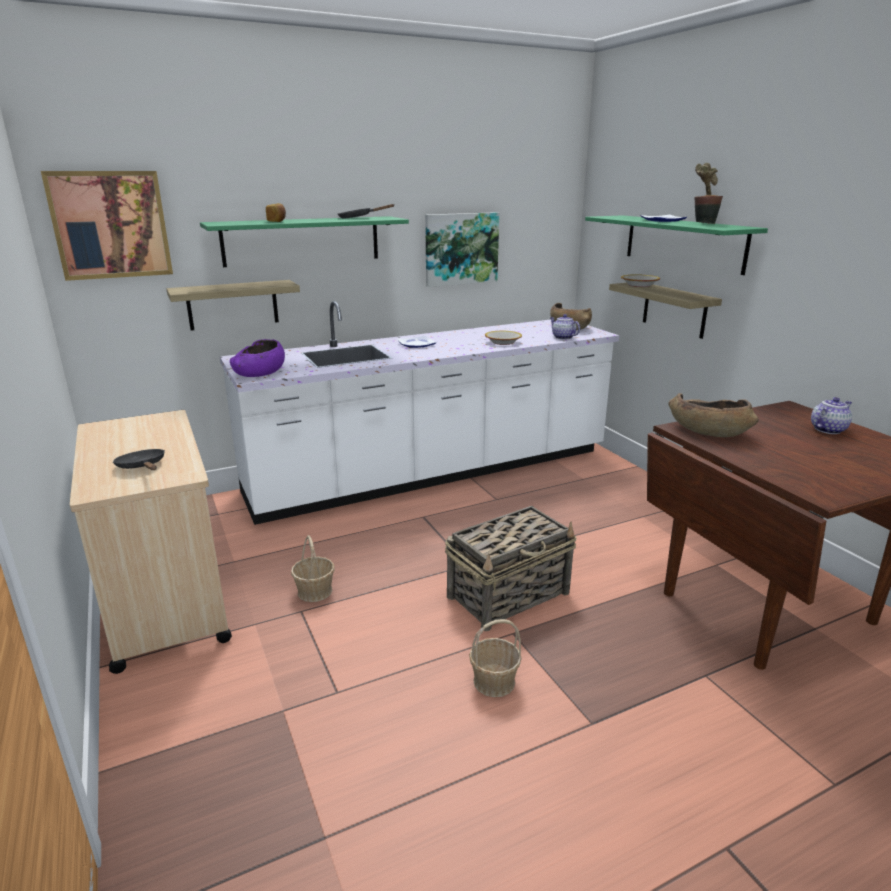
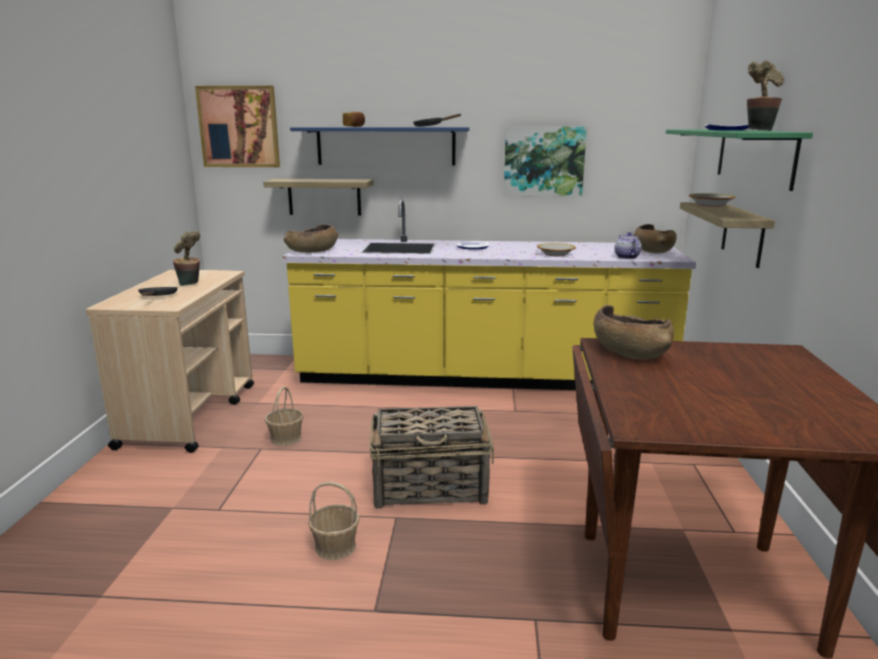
camera: 30 degrees right, 5 degrees down
(151, 441) = (190, 284): none -> potted plant
(260, 373) = (312, 251): purple bowl -> brown bowl
(302, 241) = (386, 146): green shelf -> blue shelf
(432, 473) = (482, 377): white counter -> yellow counter
(828, 429) = (789, 377): teapot -> none

